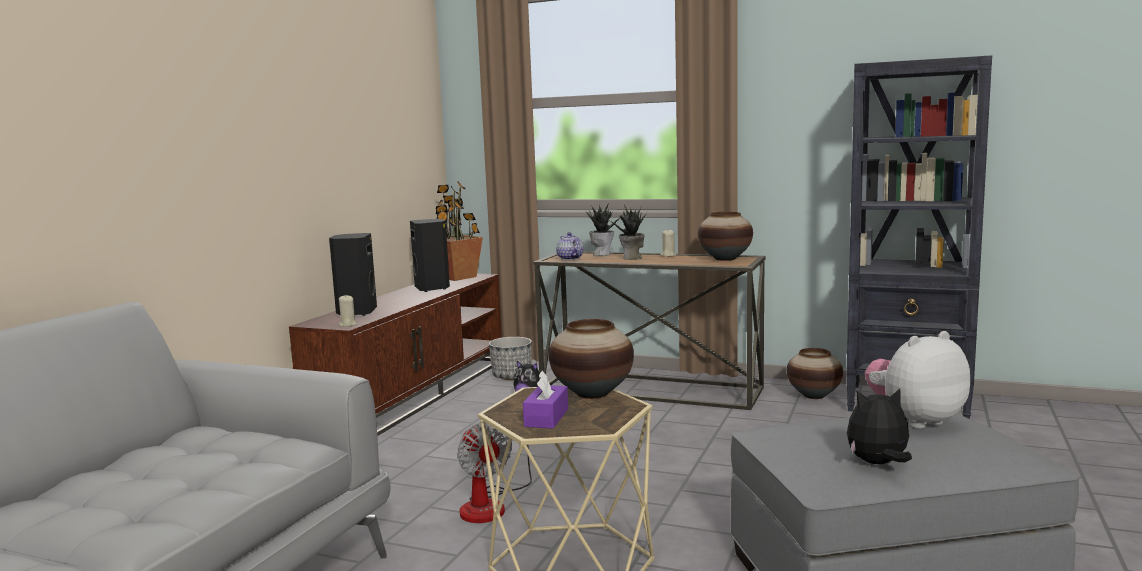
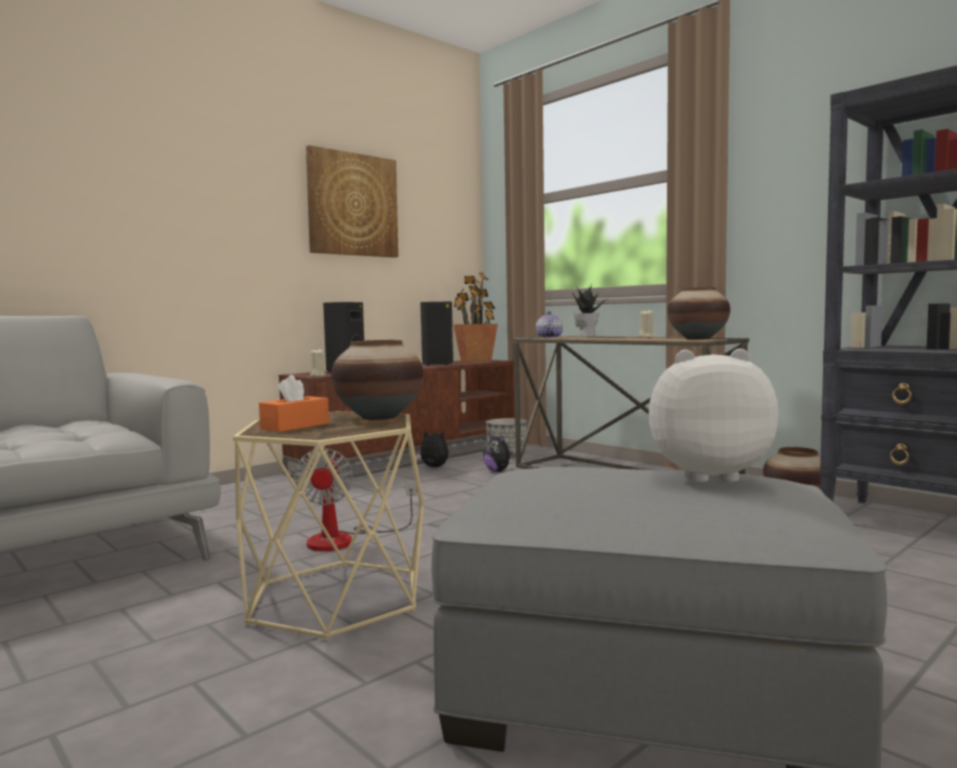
camera: 25 degrees right, 5 degrees down
(337, 118) = (352, 205): none -> picture
(546, 418) = (295, 426): purple tissue box -> orange tissue box
(631, 258) = (606, 338): potted plant -> none
(878, 464) = (568, 504): plush toy -> plush toy (433, 467)

